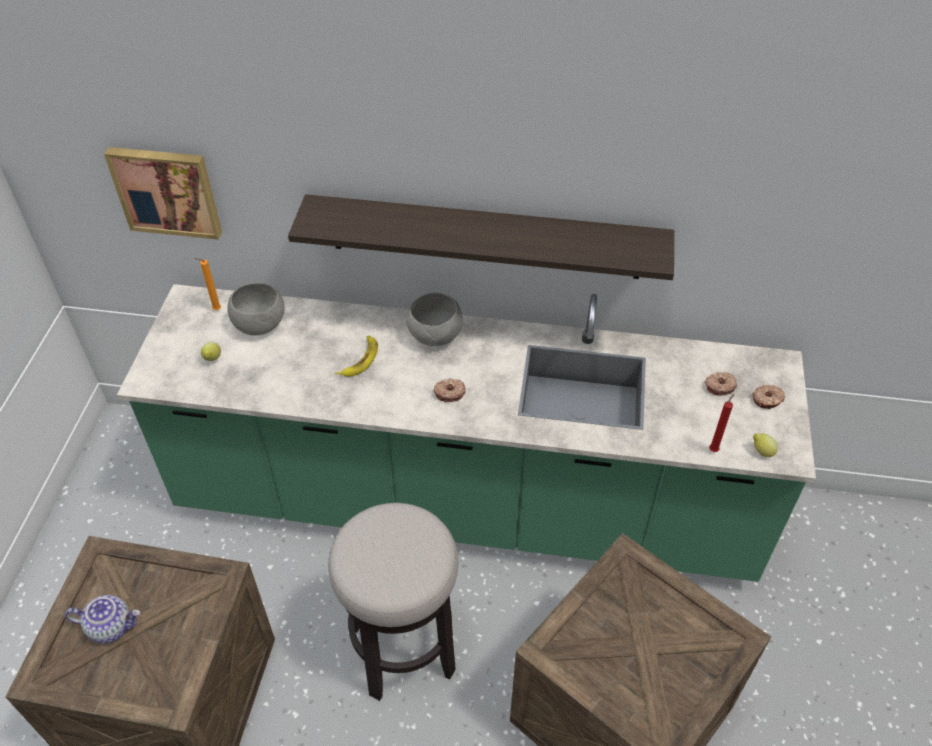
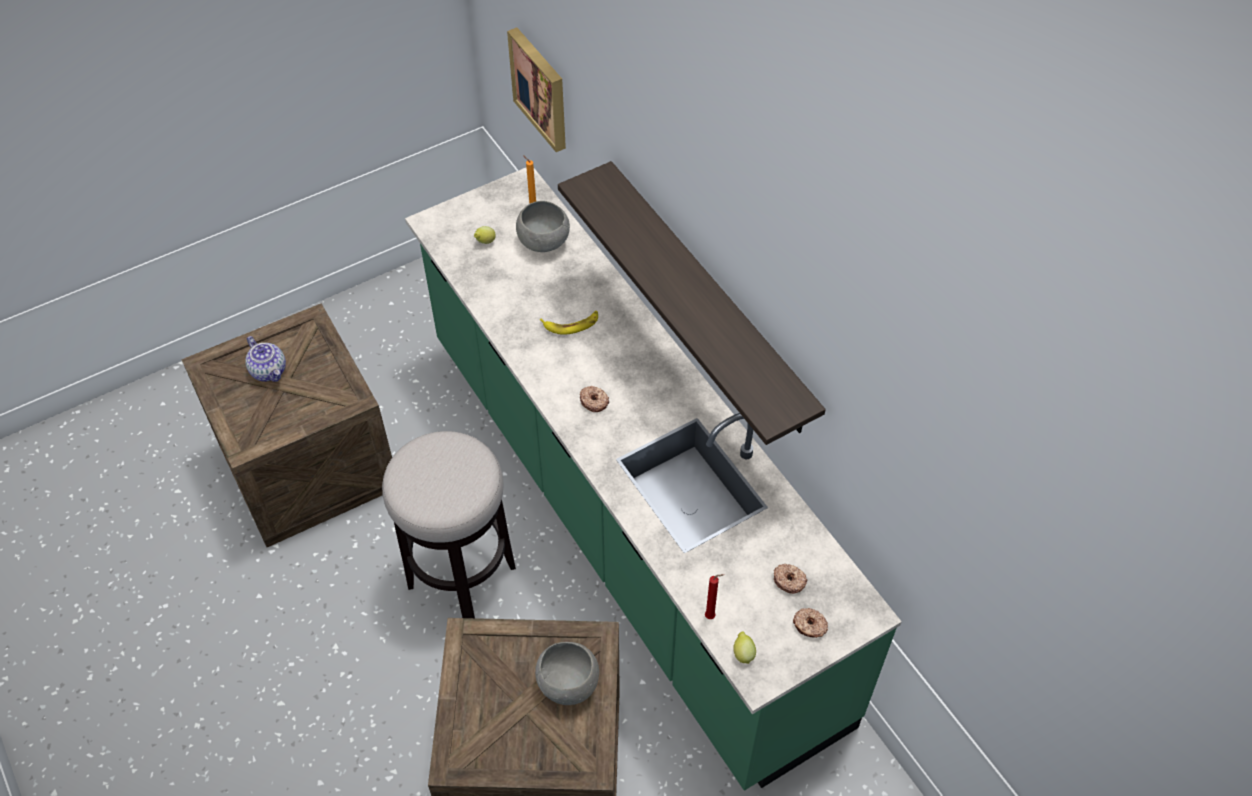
camera: 50 degrees right, 5 degrees up
(435, 336) = (643, 353): grey bowl -> grey bowl (568, 685)

